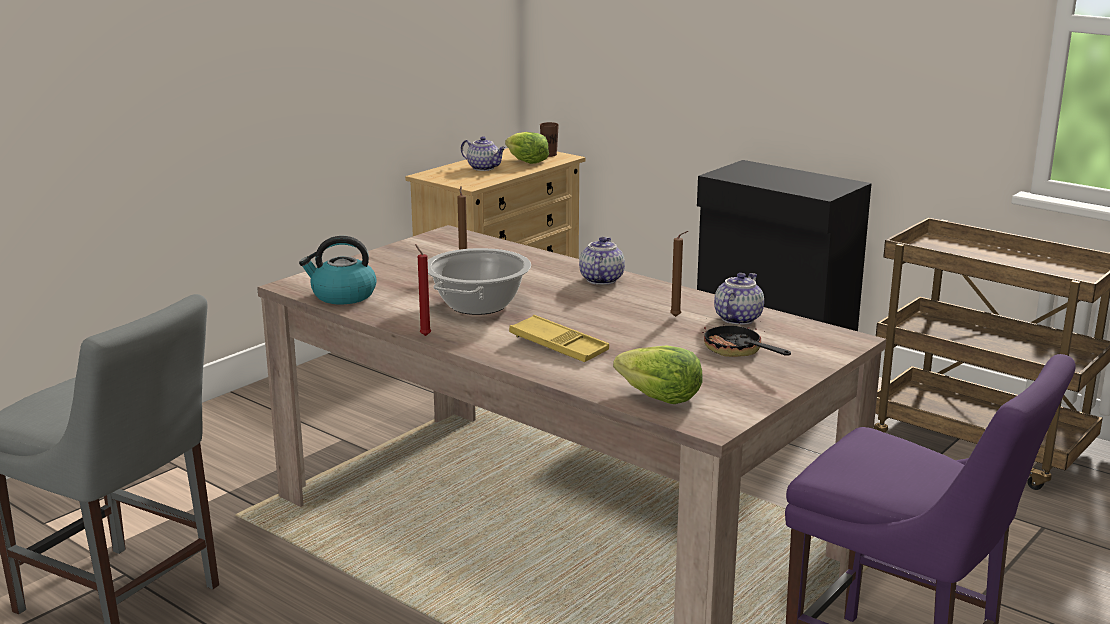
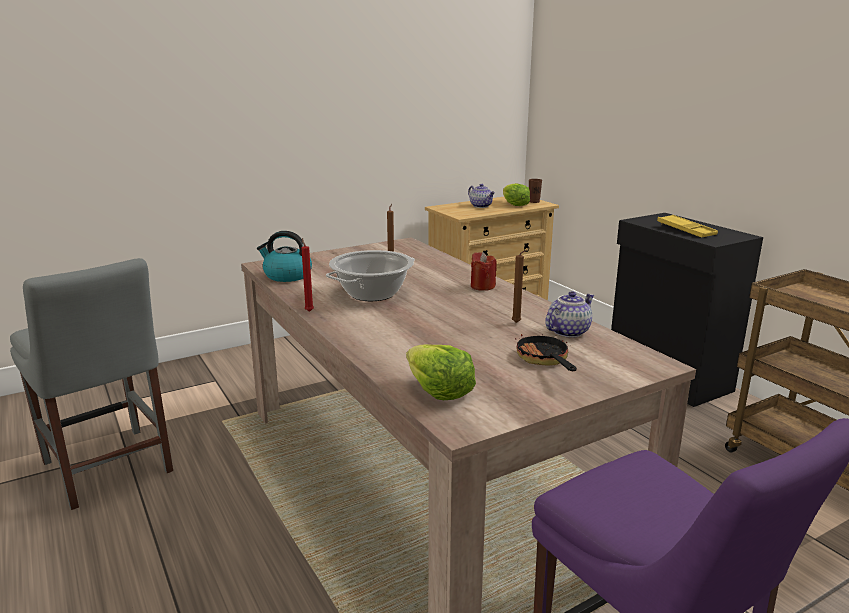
camera: 20 degrees right, 0 degrees up
(558, 346) = (399, 333): yellow tray -> yellow tray (686, 230)
(600, 279) = (482, 286): teapot -> red candle

